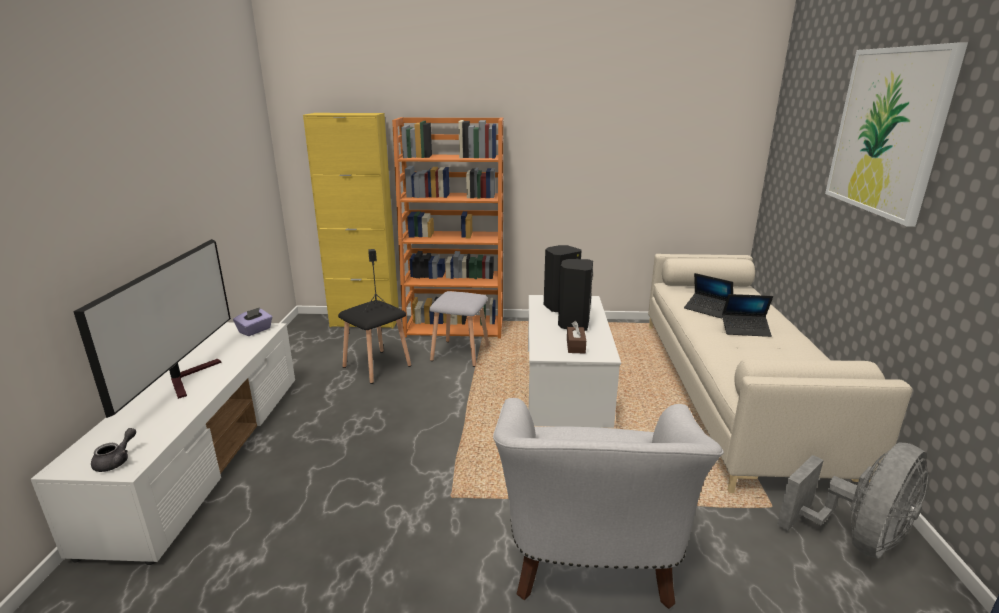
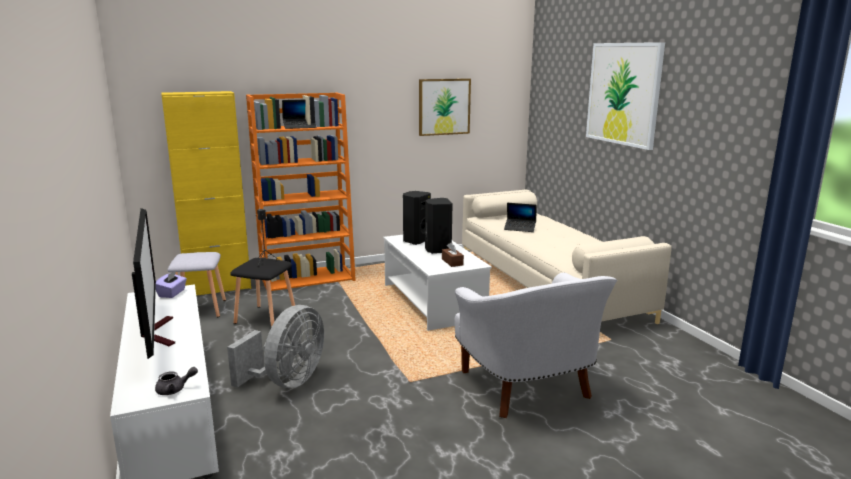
camera: 25 degrees left, 5 degrees down
(116, 461) = (175, 389): grey teapot -> grey teapot turned 75 degrees clockwise
(460, 353) = (330, 296): grey stool -> grey stool (199, 309)
(642, 140) = (444, 106): none -> picture
(745, 330) = (553, 236): laptop -> laptop (300, 127)
(855, 538) = (661, 344): grey fan -> grey fan (287, 381)

